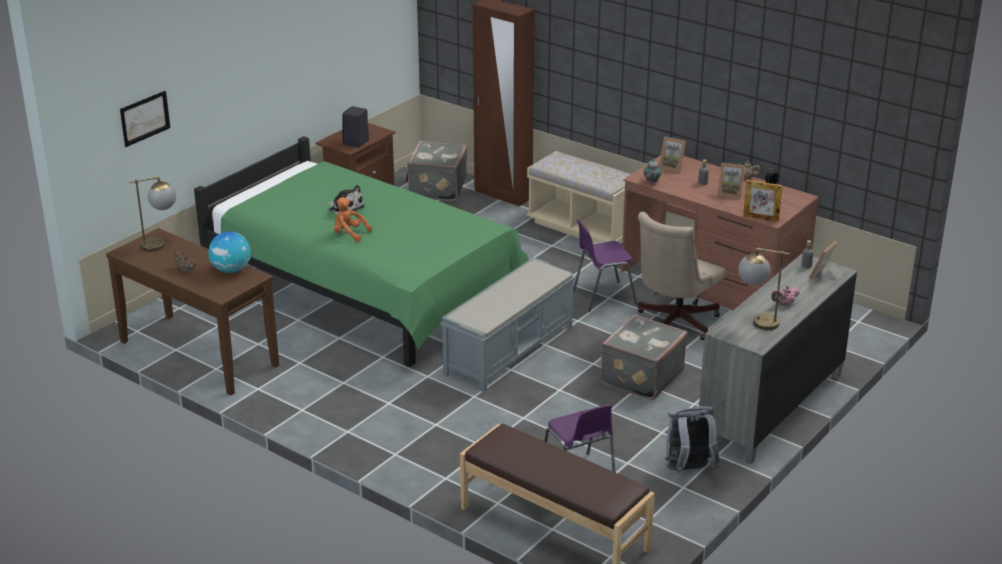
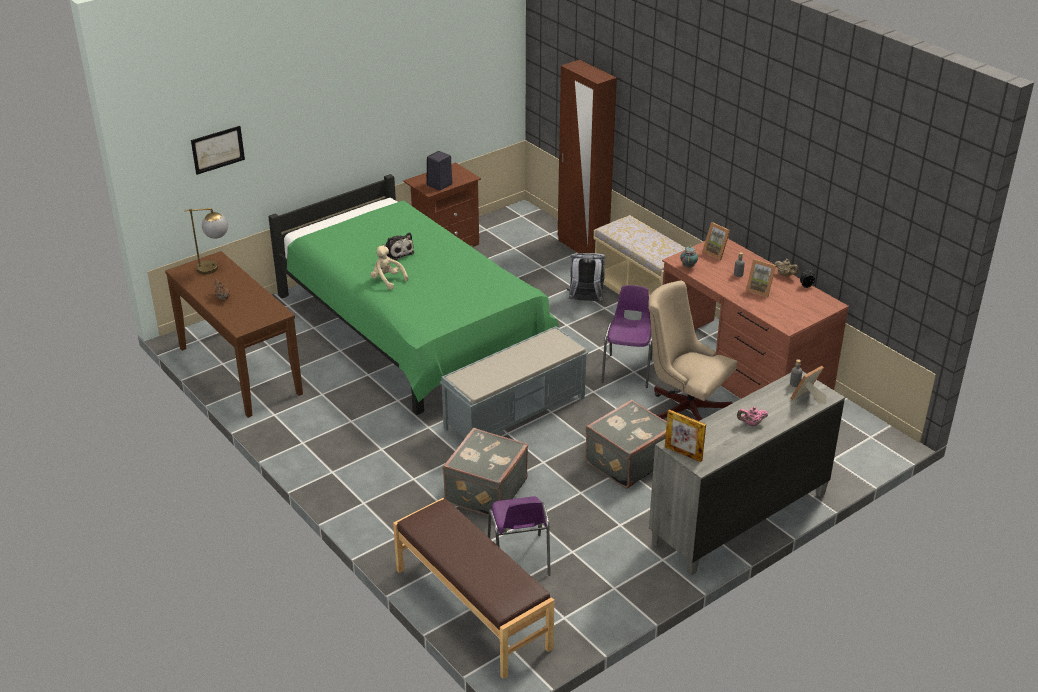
camera: 15 degrees right, 5 degrees up
(231, 270) = (261, 303): globe -> none
(349, 234) = (387, 280): orange plush toy -> beige plush toy
(436, 188) = (524, 233): grey suitcase -> grey suitcase (484, 491)
(602, 297) = (628, 370): purple chair -> purple chair turned 105 degrees clockwise
(674, 323) = (684, 409): beige office chair -> beige office chair turned 75 degrees clockwise
(689, 470) = (627, 571): grey backpack -> grey backpack (585, 301)
(756, 322) = (713, 439): table lamp -> none
(761, 218) = (777, 322): picture frame -> picture frame (683, 453)

